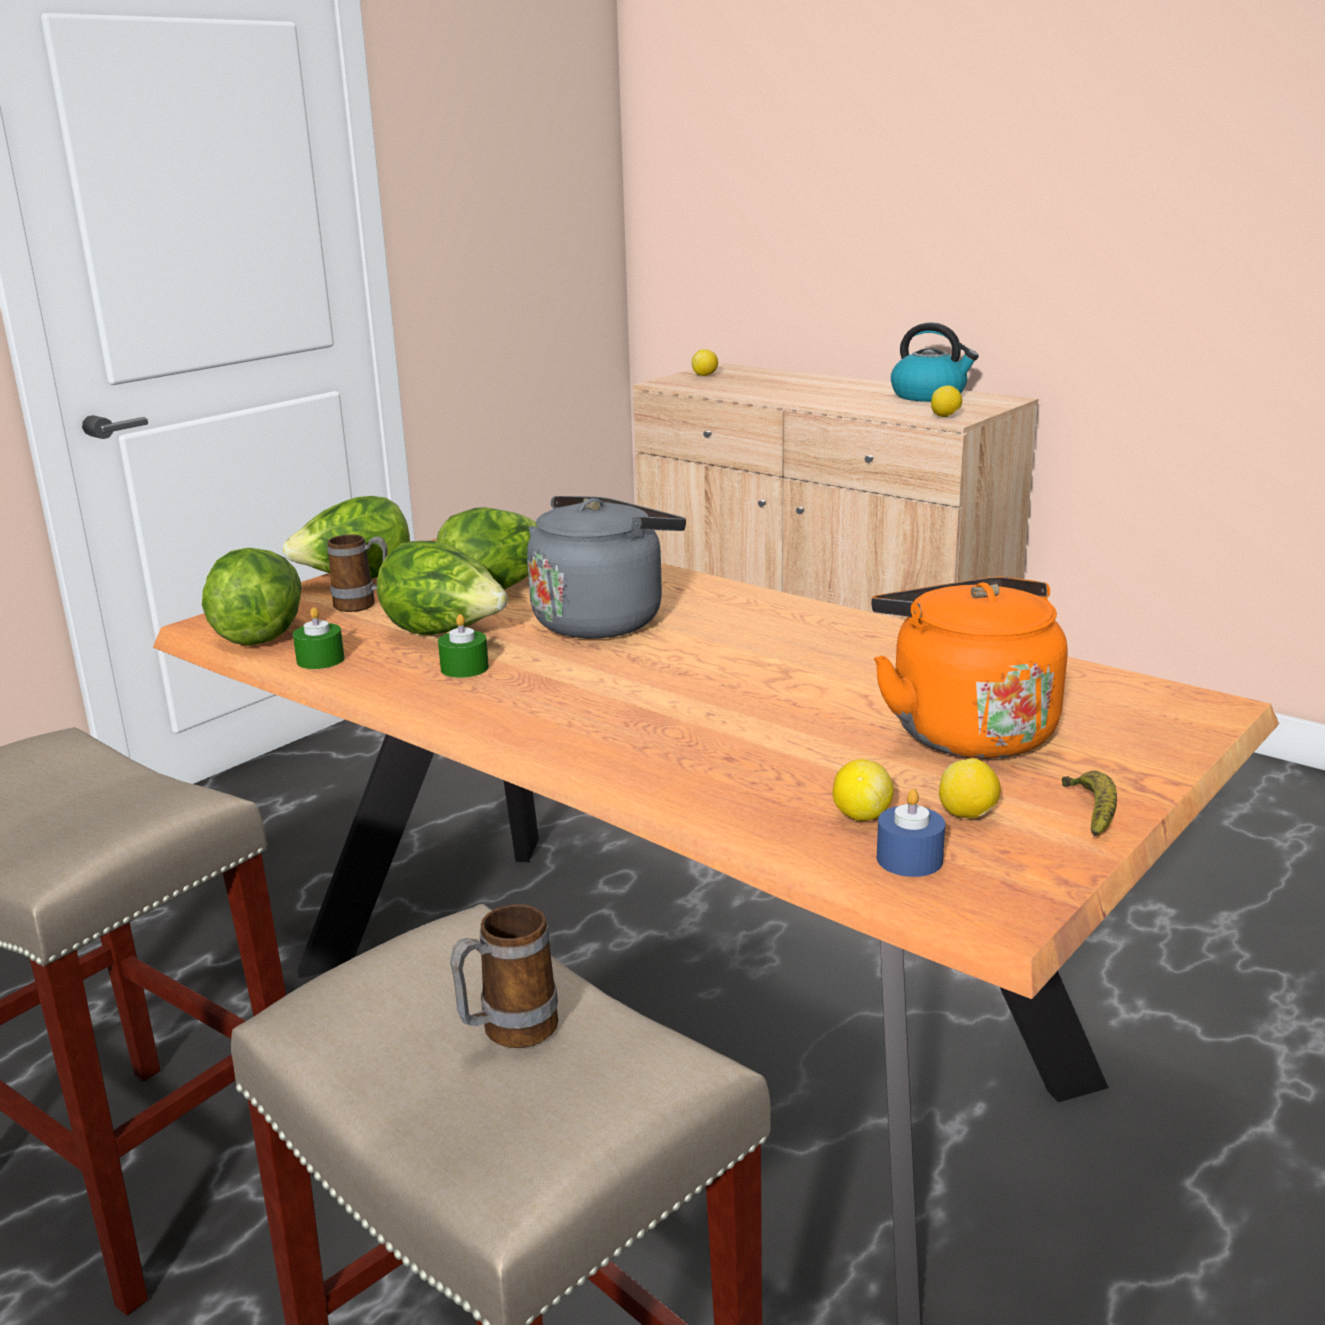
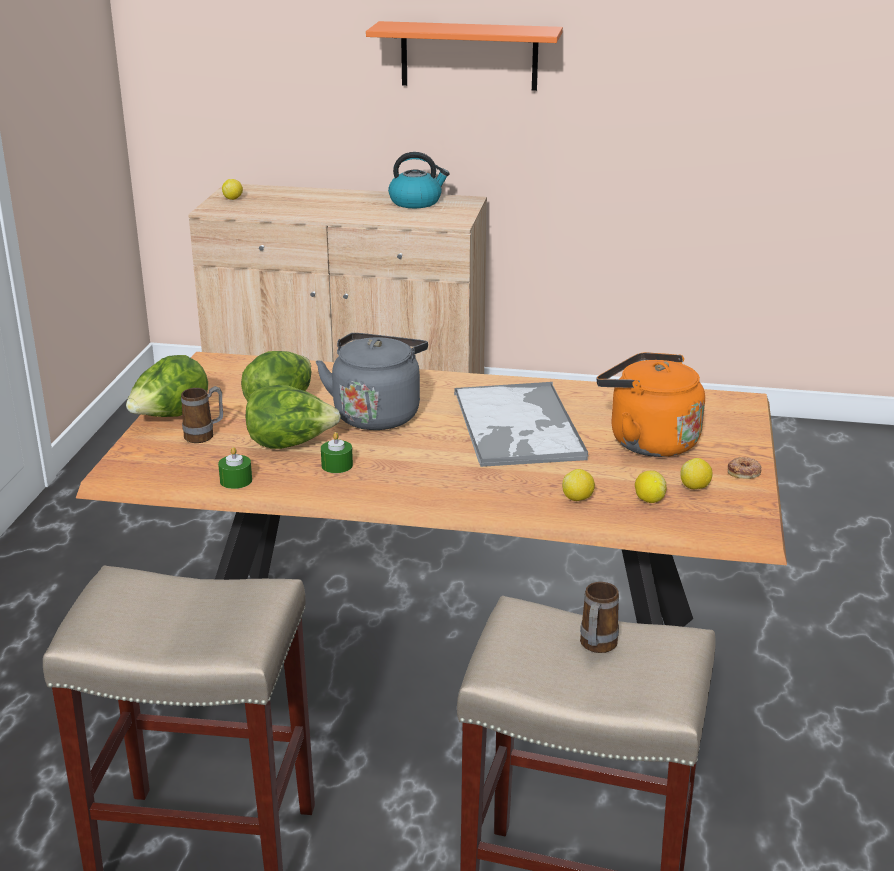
camera: 30 degrees left, 5 degrees up
(260, 634) = (165, 471): lettuce -> none
(778, 671) = (518, 427): none -> tray
(909, 859) = (692, 516): blue candle -> none
(945, 416) = (448, 221): lemon -> lemon (578, 499)
(1032, 189) = (469, 56): none -> orange shelf
(1091, 812) = (744, 472): banana -> donut

